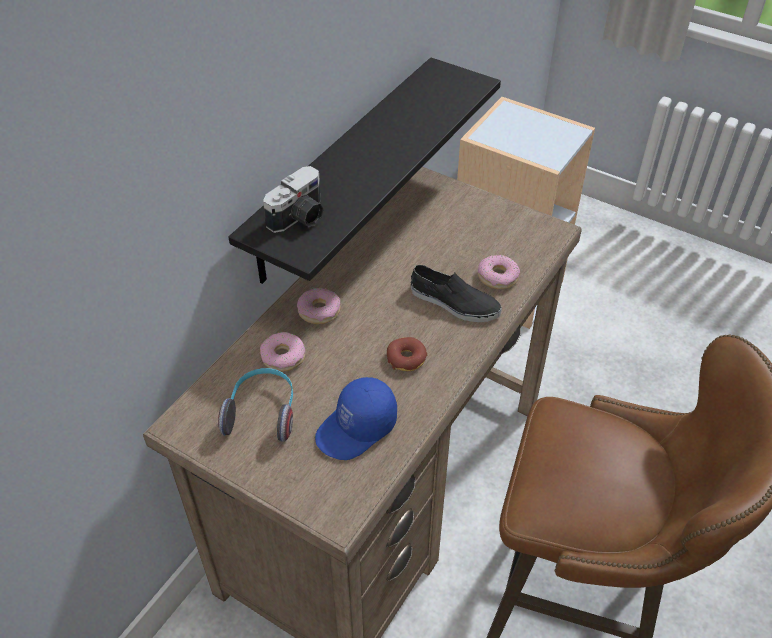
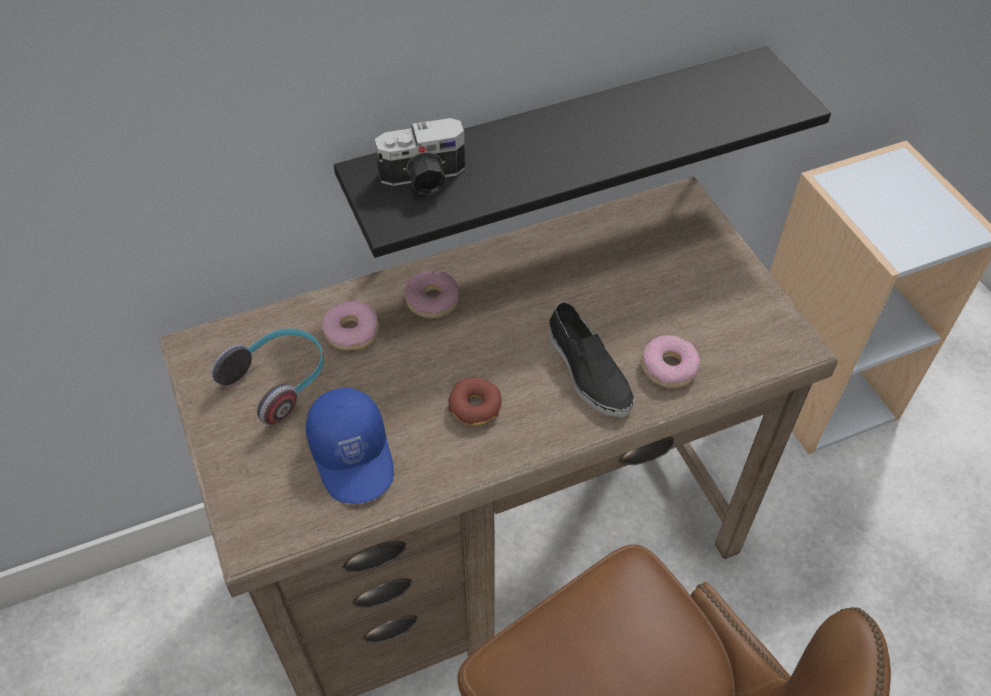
camera: 35 degrees right, 5 degrees up
(357, 428) = (354, 455): blue cap -> blue cap turned 105 degrees counterclockwise

